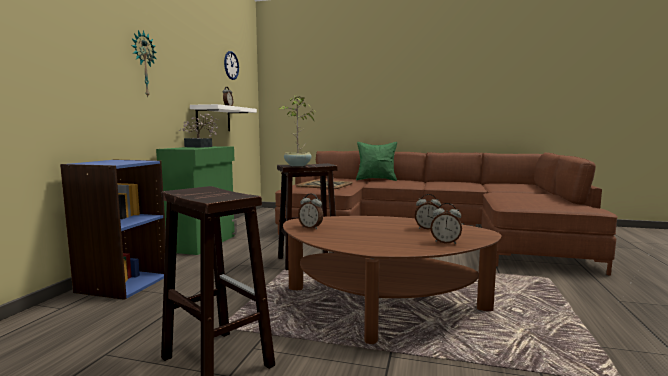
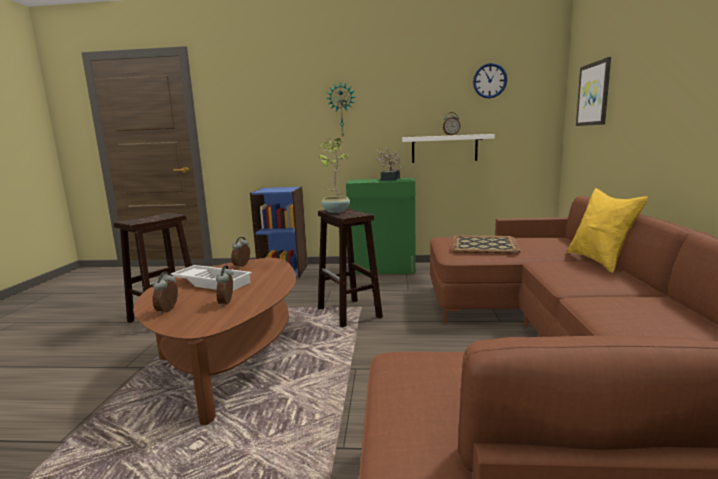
camera: 80 degrees right, 5 degrees up
(302, 89) = (594, 94): none -> picture
(365, 234) = (213, 282): none -> white tray
(376, 179) = (599, 261): green pillow -> yellow pillow

